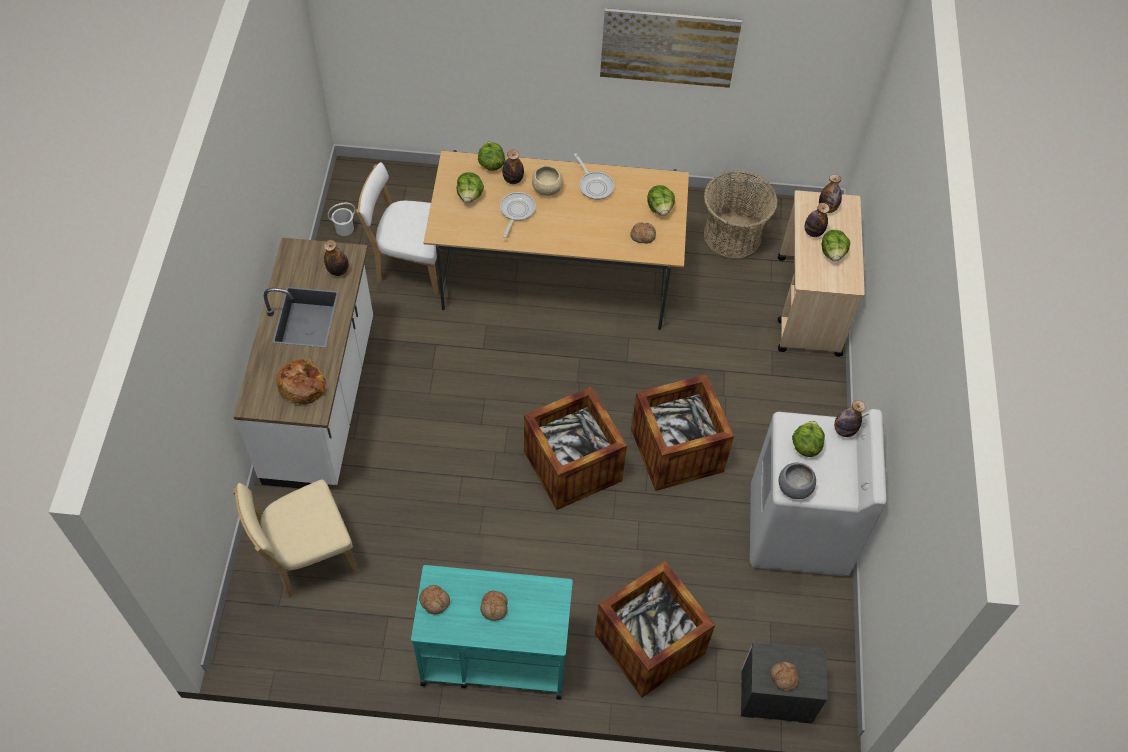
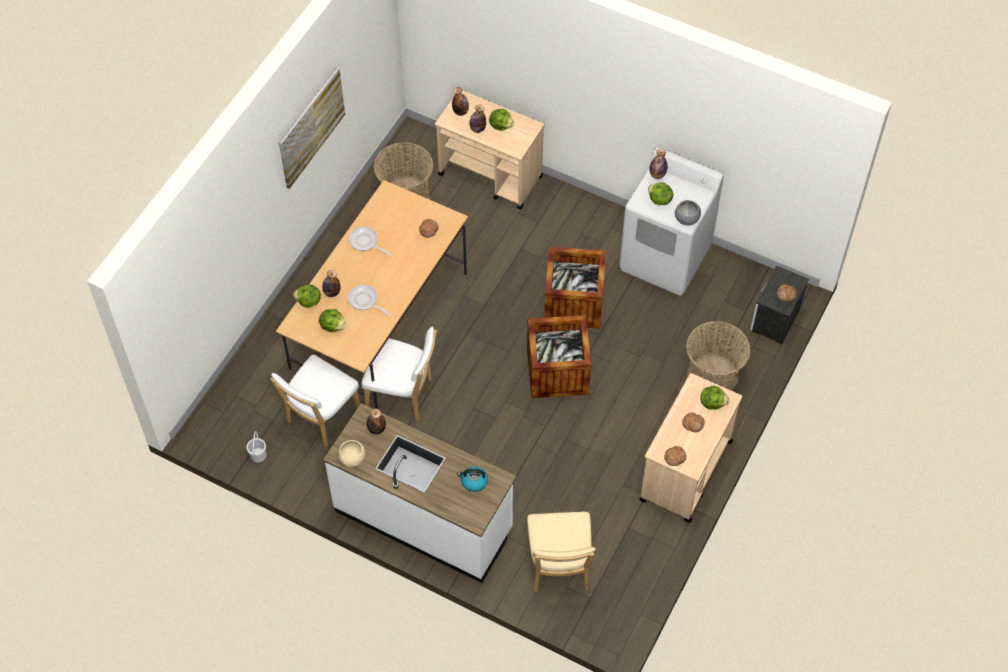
camera: 65 degrees left, 0 degrees up
(302, 385) = (474, 482): bread -> kettle
(472, 326) = (403, 394): none -> white chair
(494, 656) = (685, 471): turquoise cart -> beige cart
(547, 188) = (352, 273): beige bowl -> beige bowl (352, 458)
(594, 185) = (365, 242): frying pan -> frying pan turned 135 degrees counterclockwise
(649, 643) = (712, 375): crate -> basket
(660, 208) = (408, 210): lettuce -> lettuce (712, 403)

